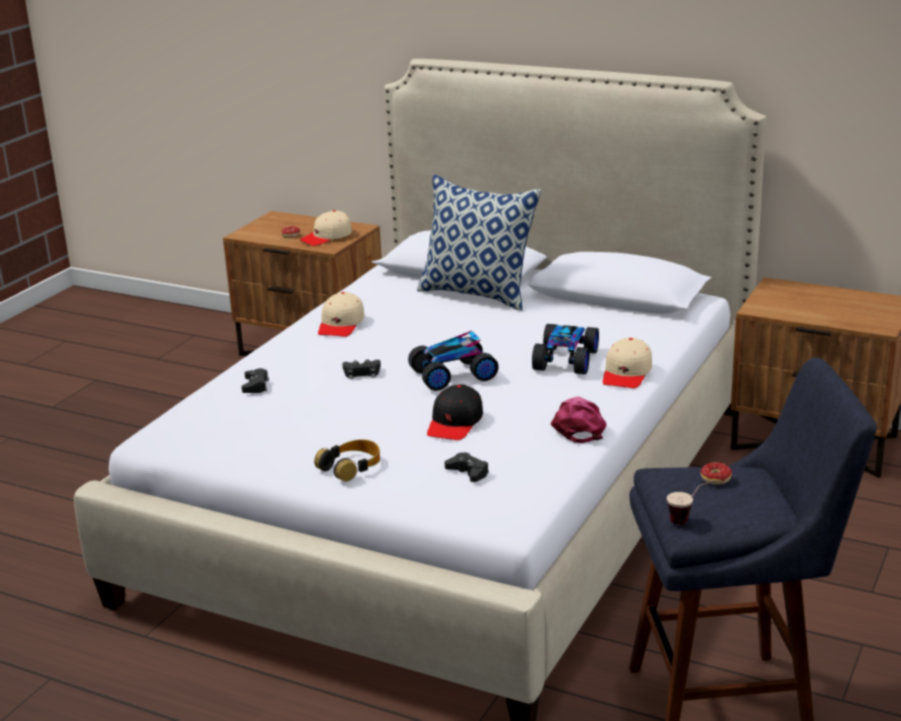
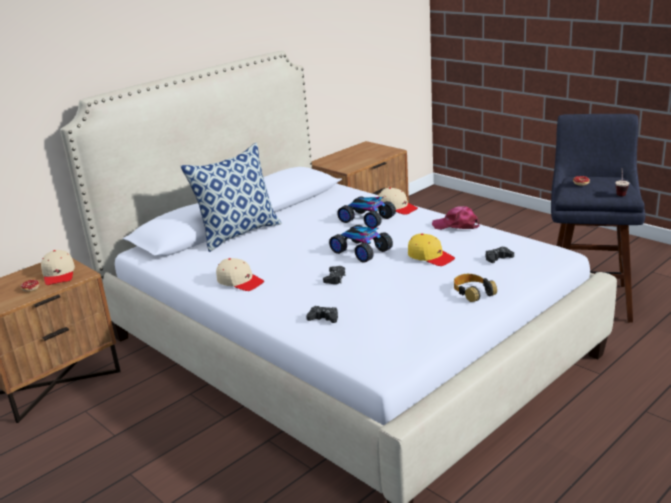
camera: 70 degrees left, 0 degrees up
(453, 374) = (361, 251): toy car -> toy car turned 135 degrees clockwise
(455, 423) = (430, 257): black cap -> yellow cap

